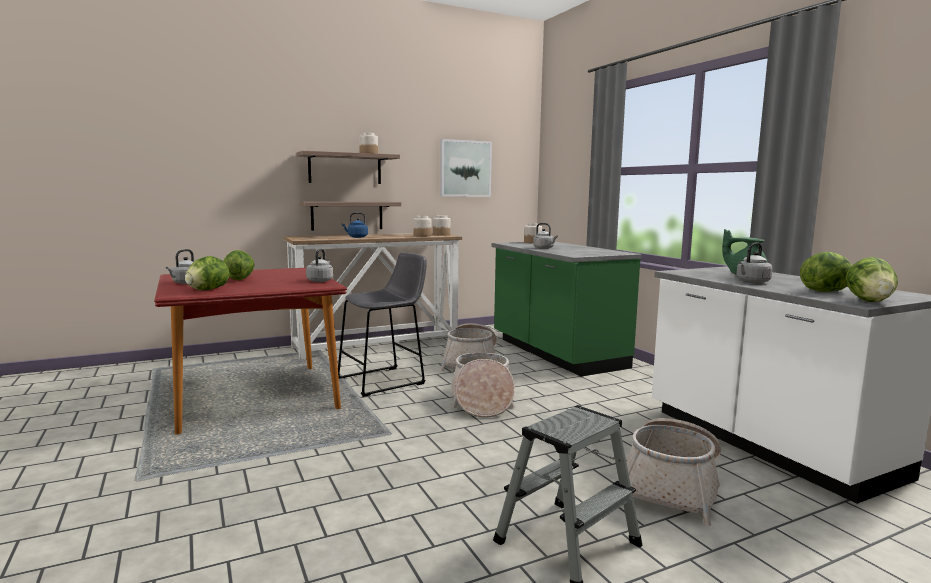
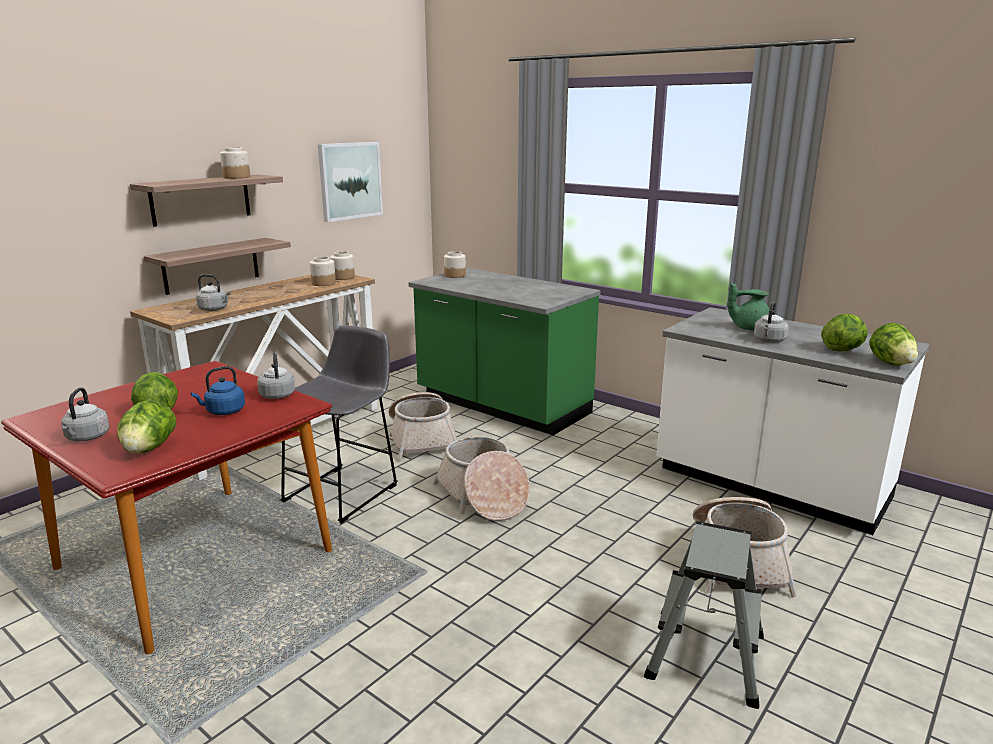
camera: 25 degrees left, 10 degrees up
(356, 237) = (244, 300): blue kettle -> blue kettle (223, 411)
(544, 248) = (488, 290): grey kettle -> grey kettle (215, 309)

